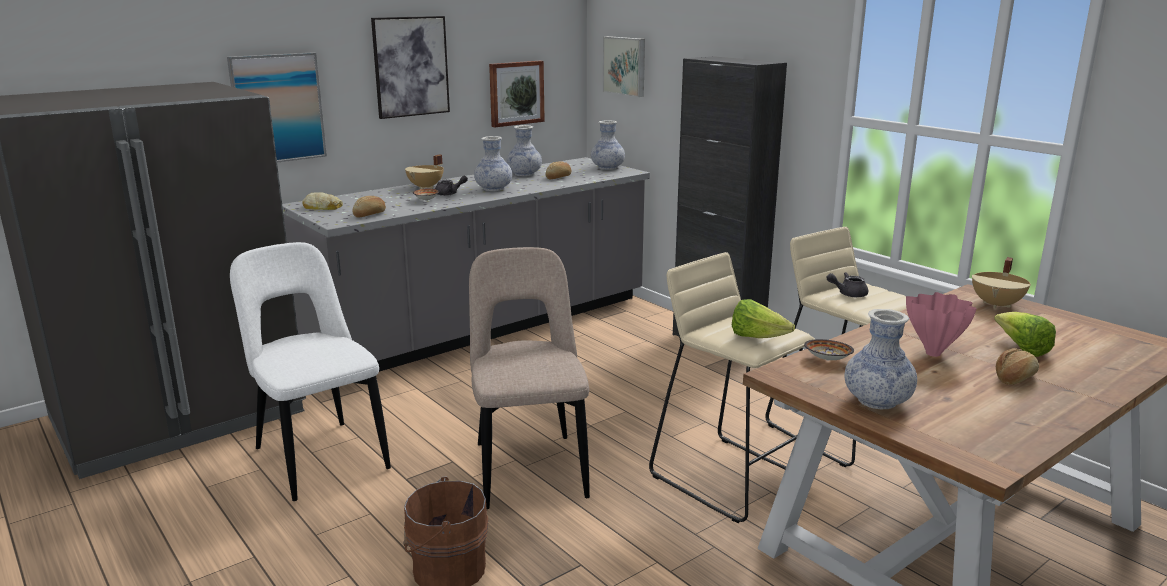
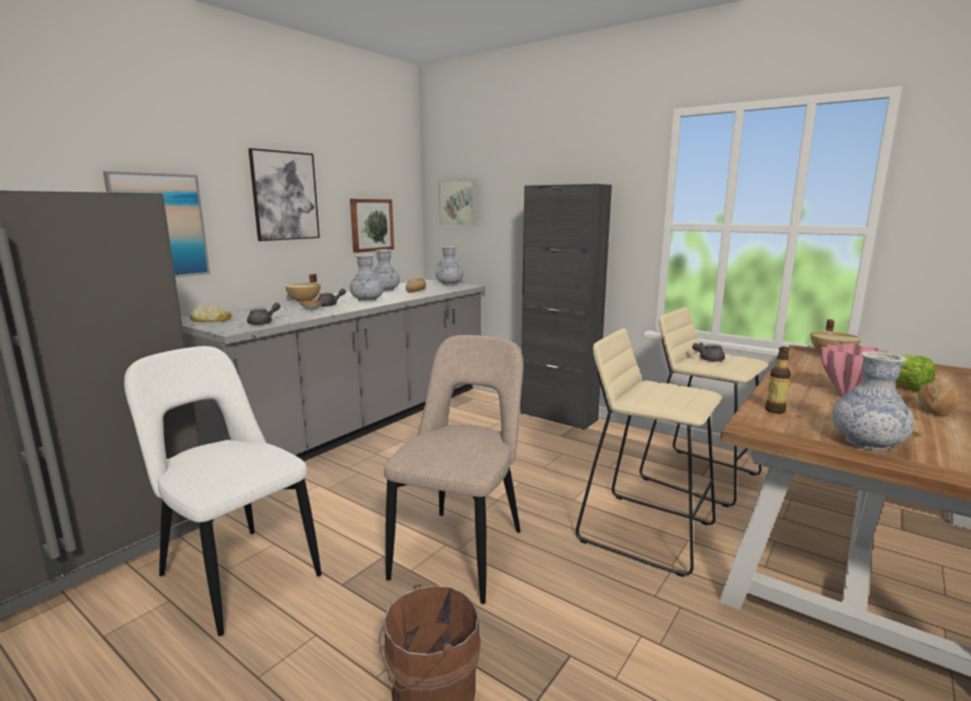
camera: 15 degrees left, 5 degrees down
(370, 215) = (264, 323): bread -> grey teapot
(529, 467) = (462, 550): beige chair -> beige chair turned 45 degrees clockwise
(757, 338) = (681, 399): lettuce -> none
(828, 360) = (775, 410): bowl -> bottle

